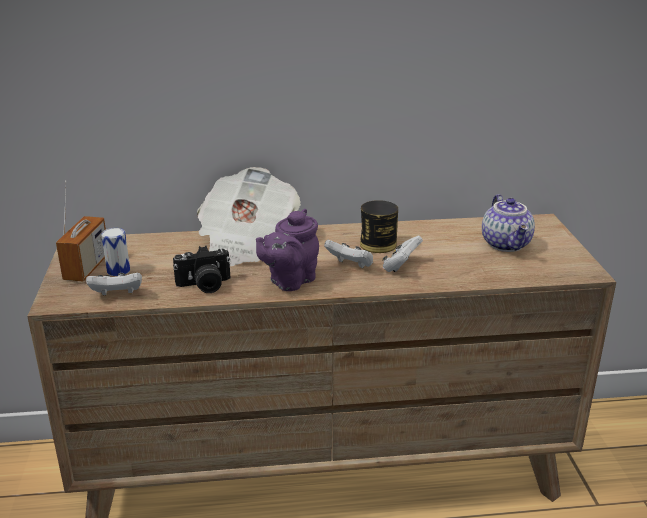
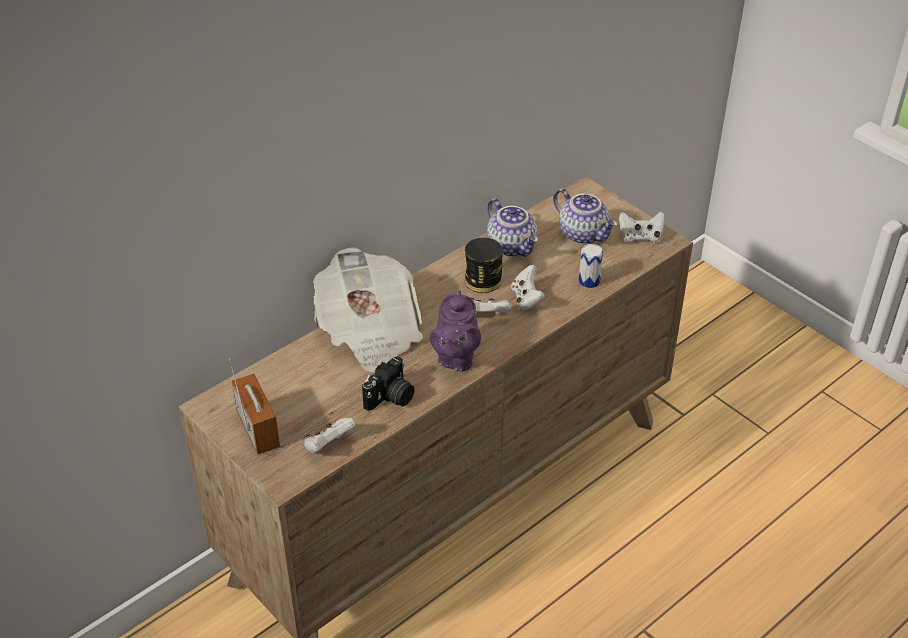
camera: 35 degrees left, 15 degrees up
(118, 271) = (293, 419): can -> can (589, 281)
(431, 233) = (512, 246): none -> teapot
(561, 262) = (640, 237): none -> white game controller

